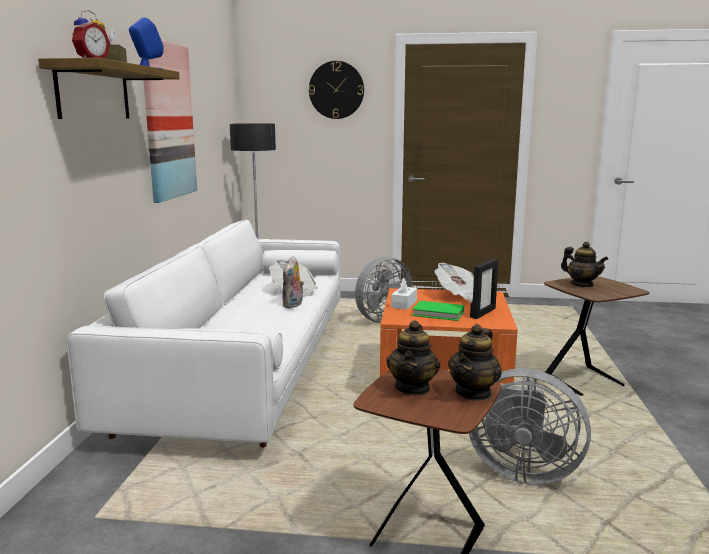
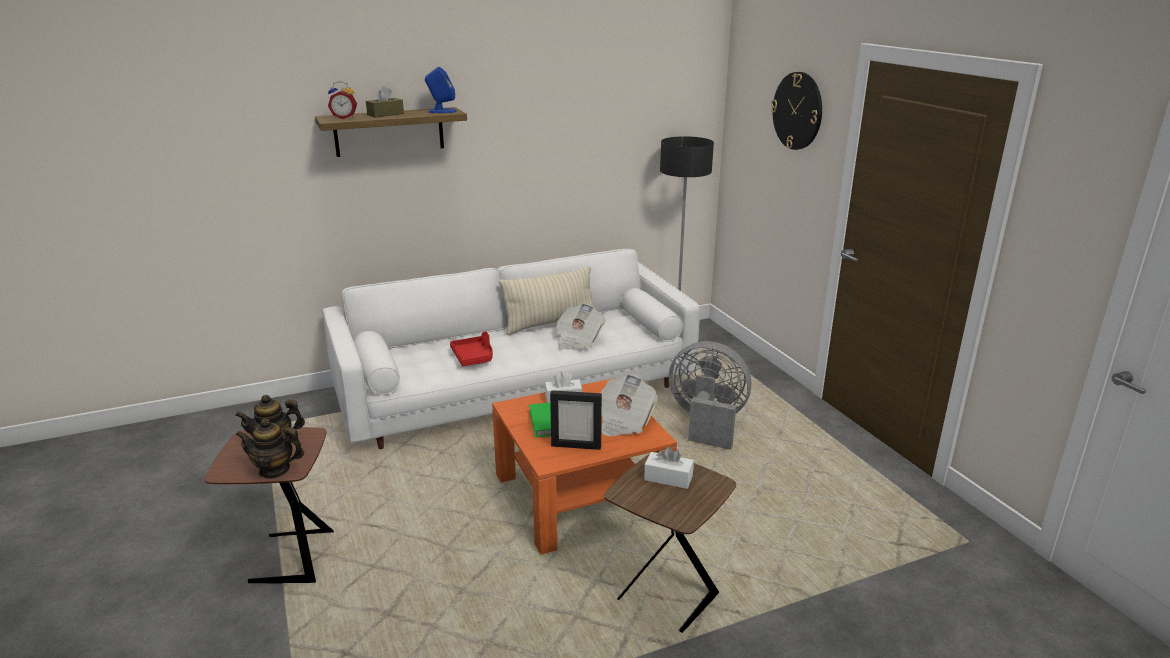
camera: 60 degrees right, 10 degrees up
(168, 121) = (523, 144): picture -> none
(245, 293) = (550, 324): none -> beige pillow
(265, 323) = (473, 357): none -> red tray
(293, 305) = (538, 353): plush toy -> none
(520, 470) = (415, 586): grey fan -> none
(582, 285) = (668, 478): teapot -> white tissue box

